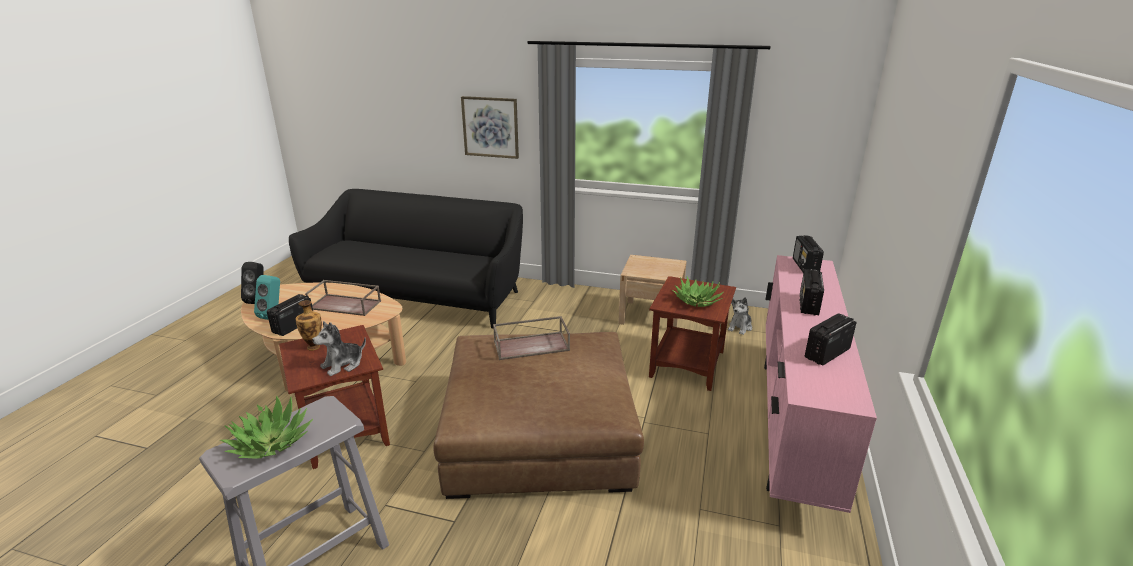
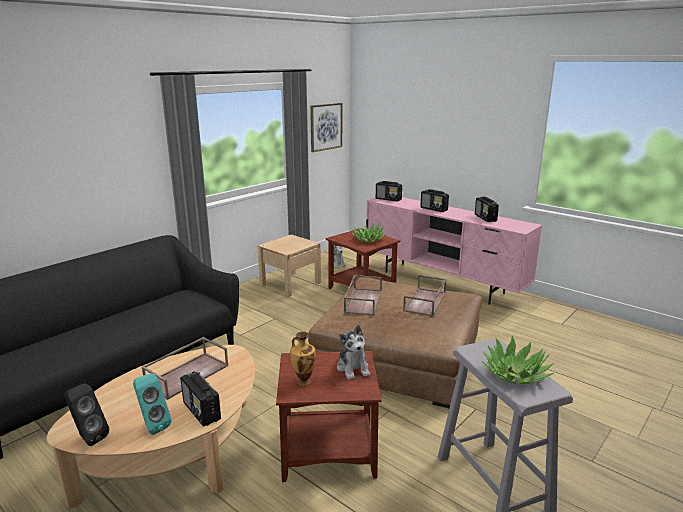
camera: 65 degrees left, 5 degrees down
(490, 127) = (109, 167): picture -> picture (326, 127)
(560, 387) = (425, 302): none -> brown tray

